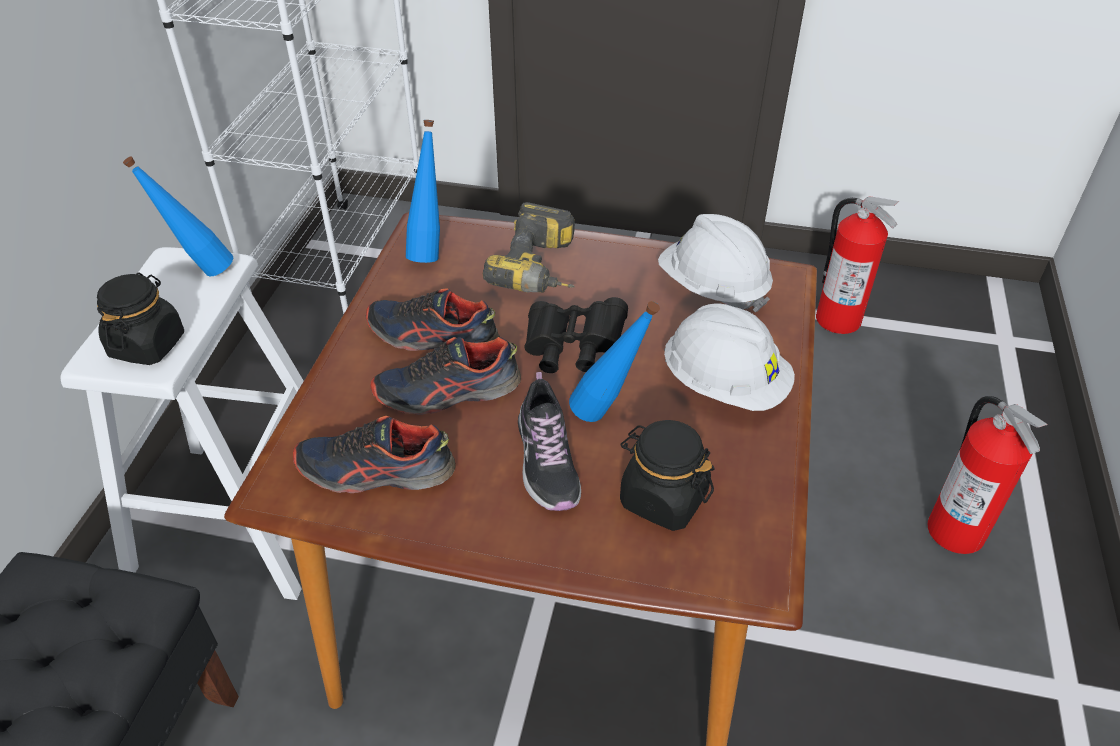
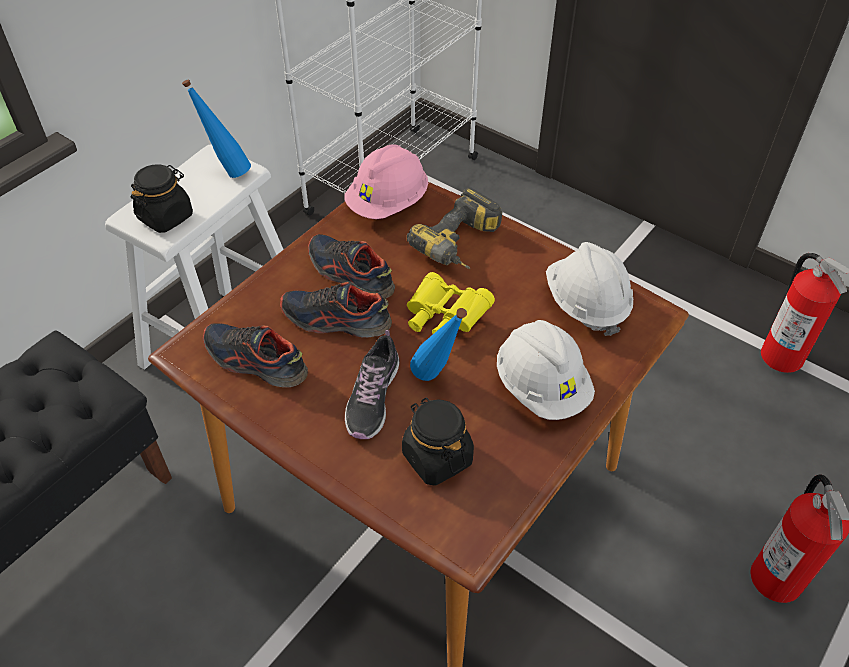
camera: 25 degrees right, 5 degrees up
(430, 251) = (388, 204): blue bottle -> pink hard hat
(572, 350) = (444, 318): black binoculars -> yellow binoculars

